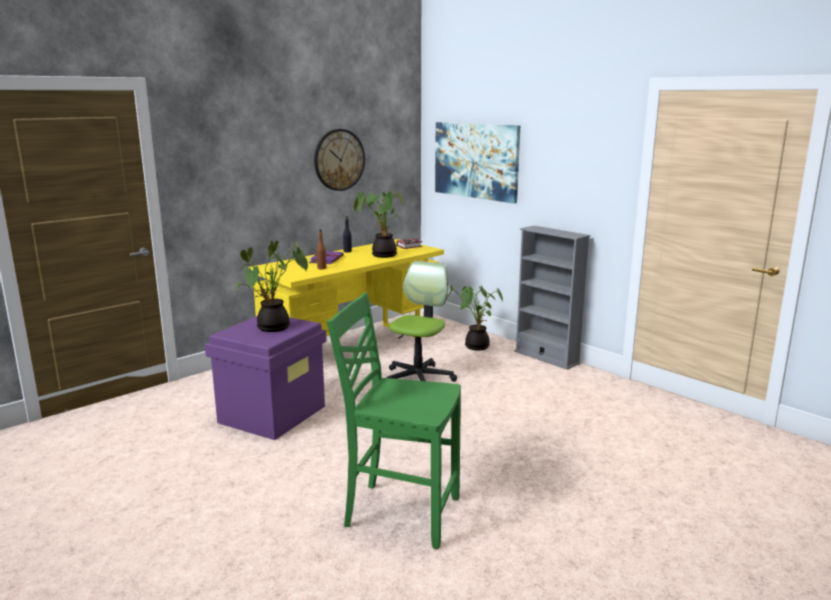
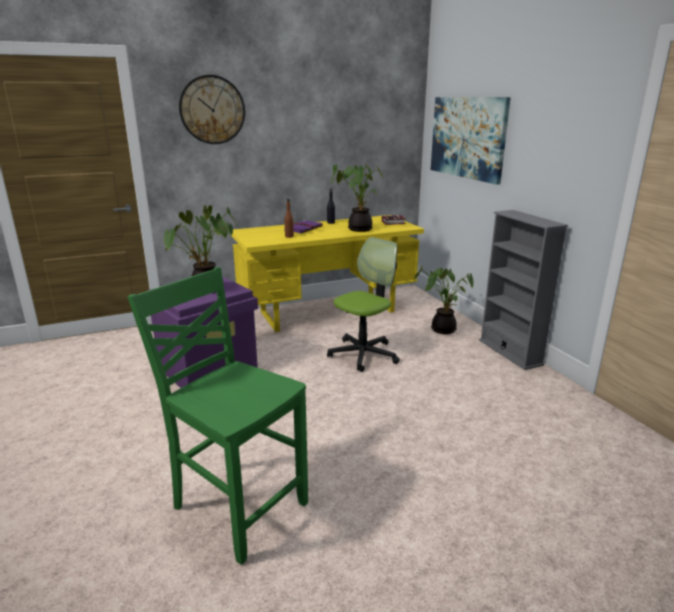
camera: 20 degrees right, 5 degrees up
(339, 160) = (329, 133): wall clock -> wall clock (212, 110)

